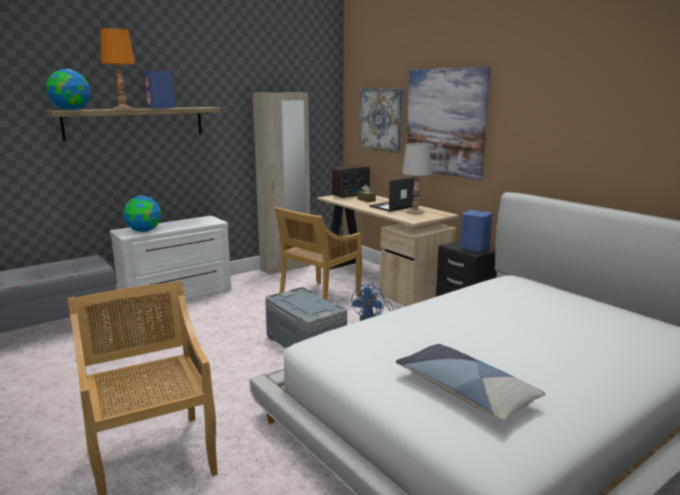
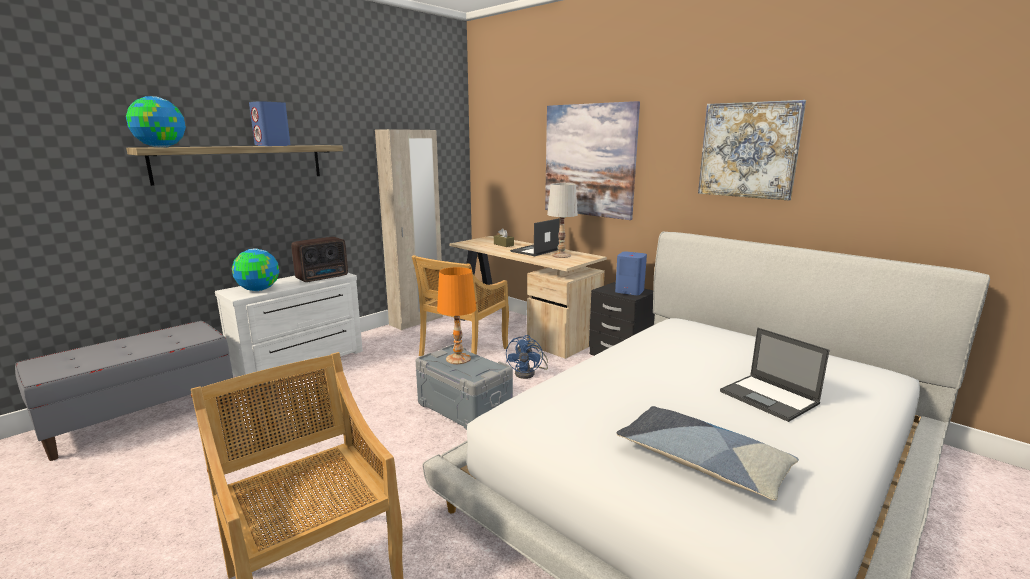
camera: 10 degrees left, 0 degrees up
(123, 109) = (227, 146): orange table lamp -> orange table lamp (458, 359)
(352, 195) = (486, 240): radio -> radio (323, 277)
(381, 119) = (515, 159): picture -> picture (748, 150)
(559, 348) = (769, 398): none -> laptop

